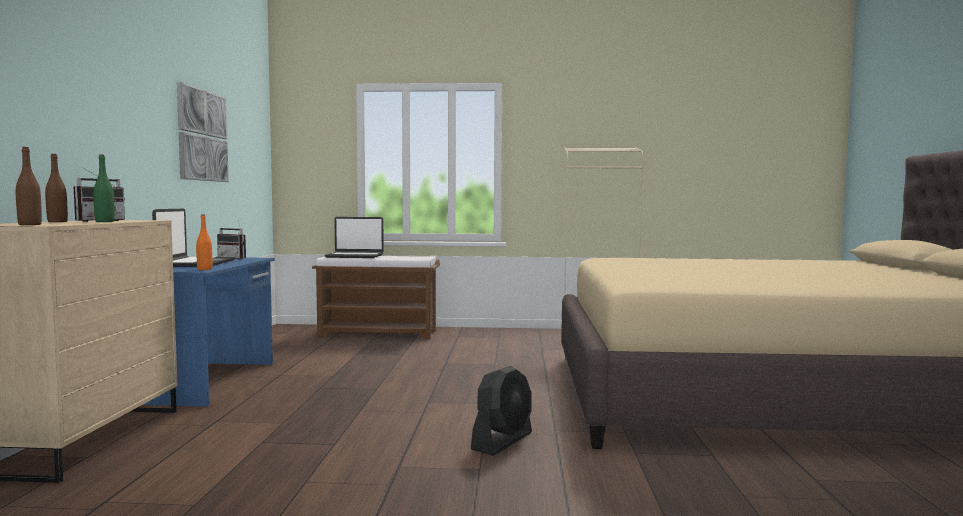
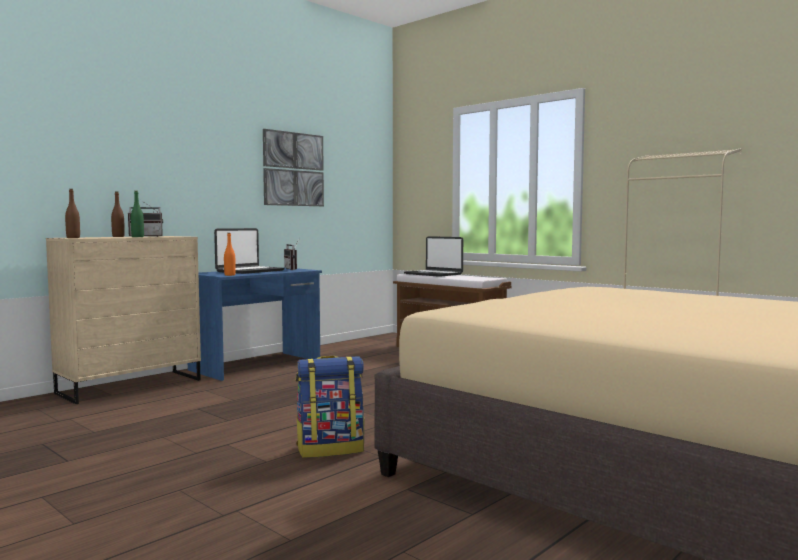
camera: 40 degrees right, 0 degrees up
(502, 441) = (330, 449): black fan -> backpack

